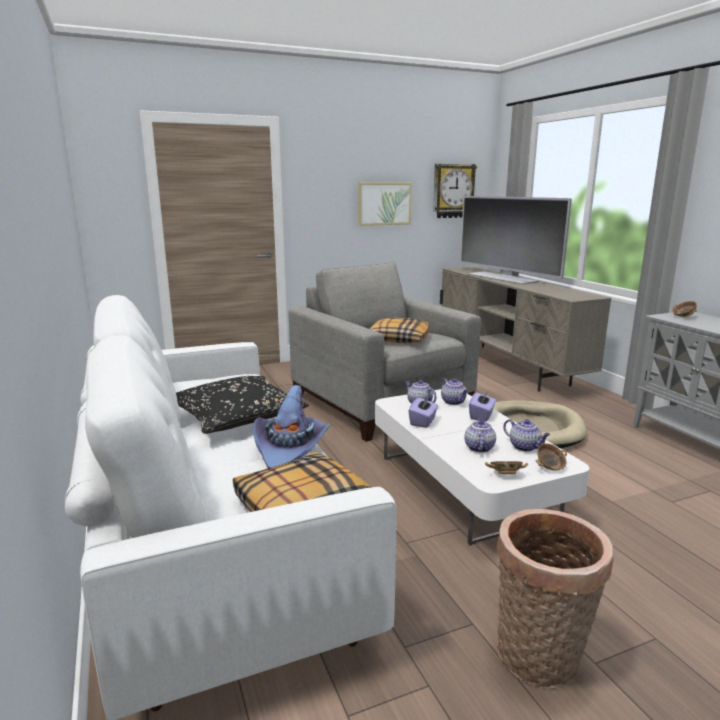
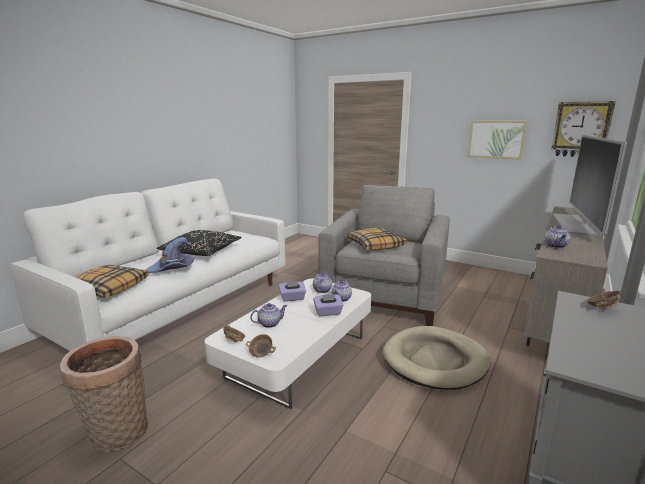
camera: 55 degrees right, 0 degrees up
(525, 447) = (288, 339): teapot -> teapot (556, 246)

